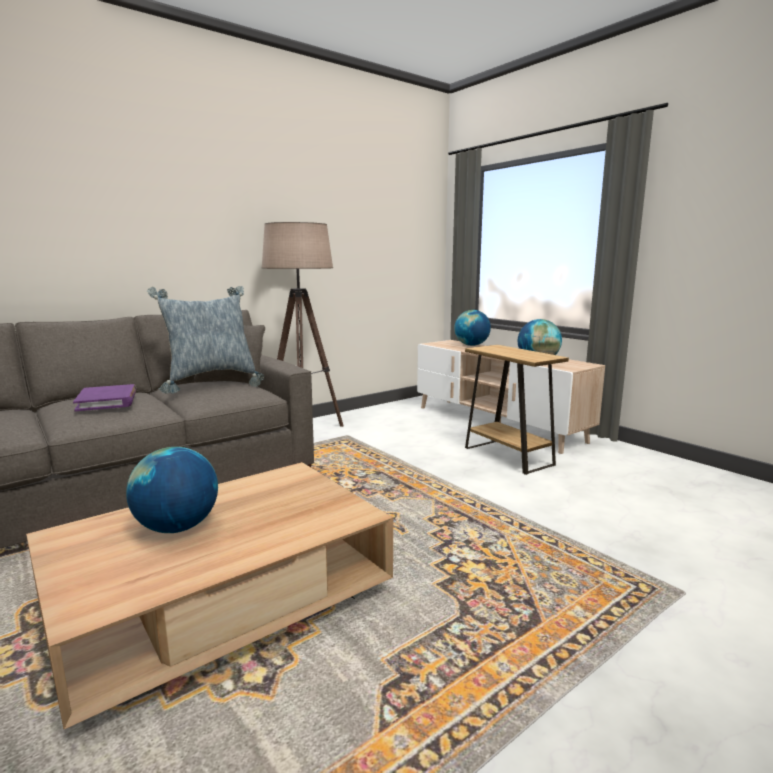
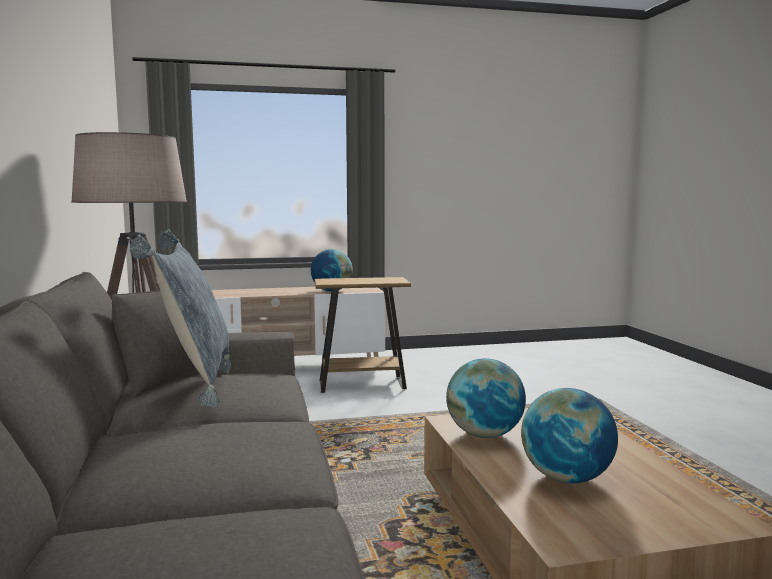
camera: 65 degrees left, 5 degrees down
(107, 401) = (204, 441): purple book -> none
(471, 345) = (219, 291): globe -> globe (485, 435)

